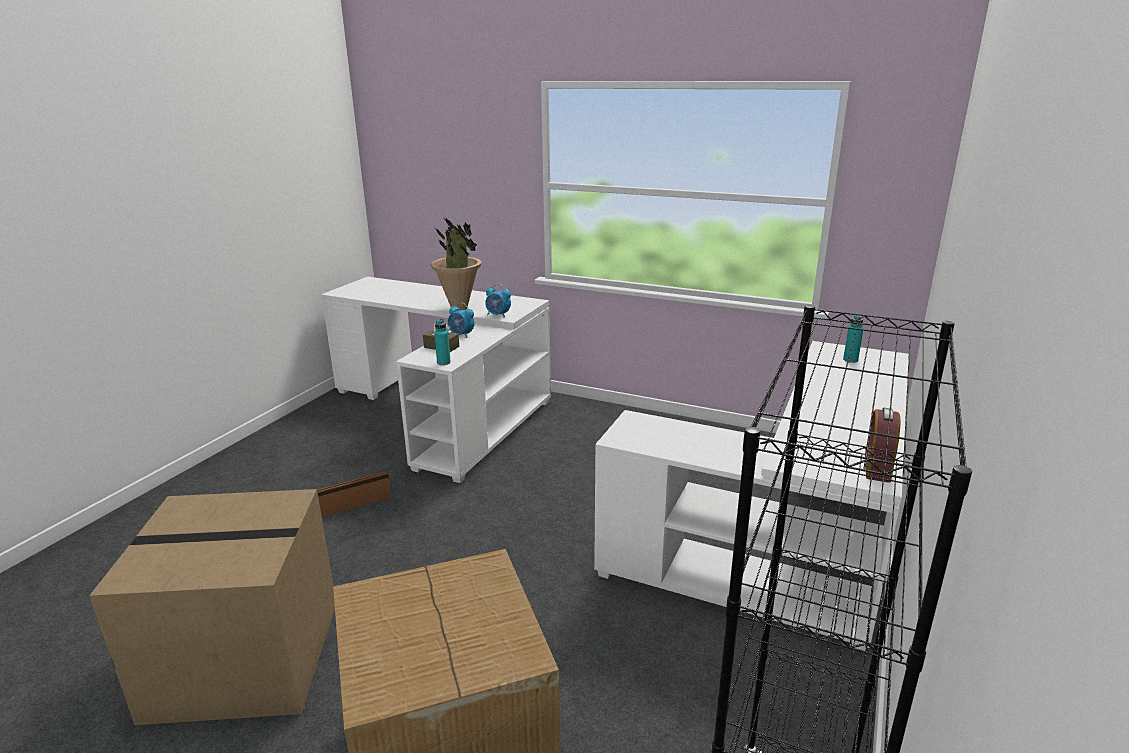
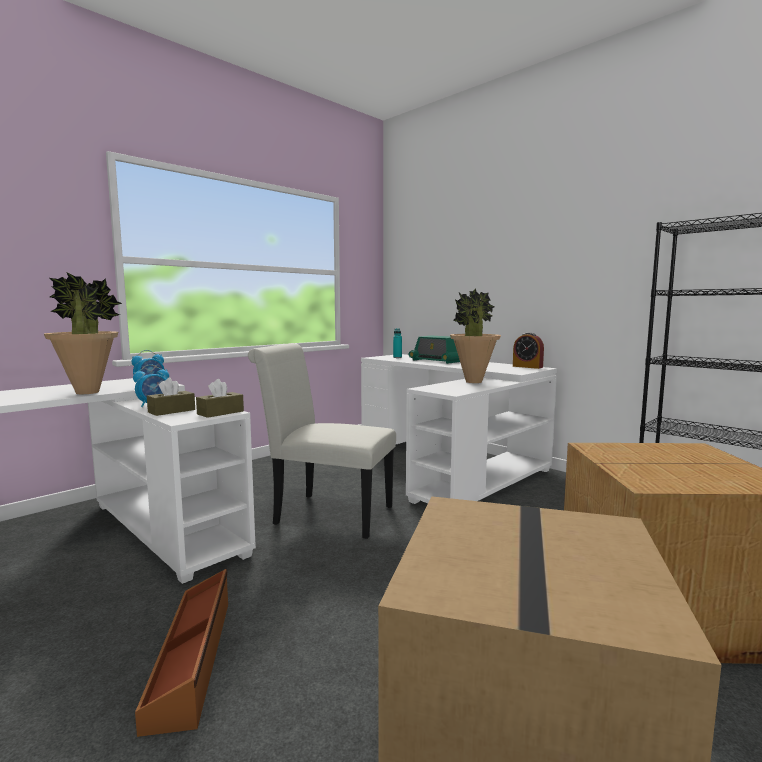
camera: 70 degrees left, 15 degrees down
(443, 362) = (220, 412): turquoise bottle -> brown tissue box
(557, 494) = (326, 514): none -> white chair
(721, 443) = (473, 382): none -> potted plant
(847, 390) = (436, 361): none -> radio

